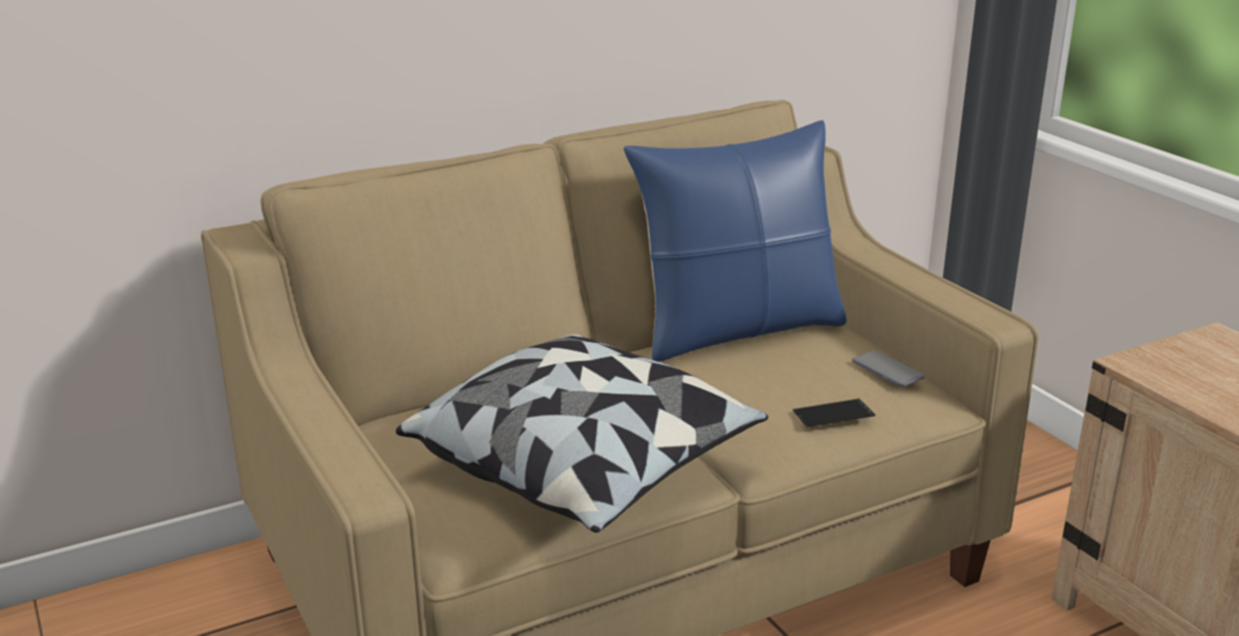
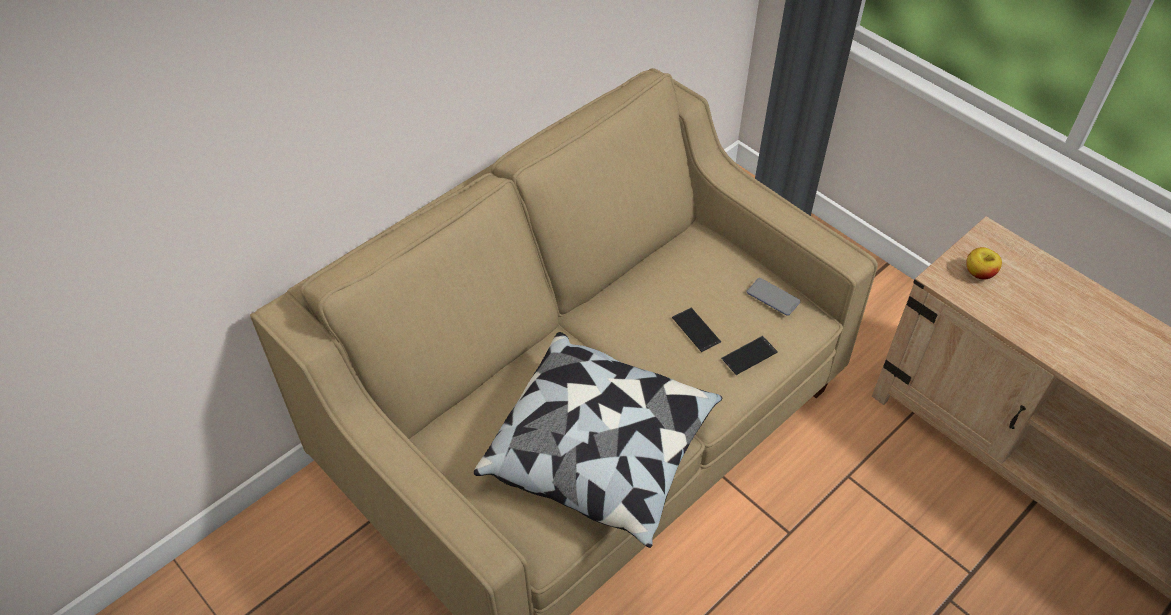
camera: 15 degrees left, 25 degrees up
(737, 330) = (654, 268): blue pillow -> none
(768, 382) = (696, 330): none -> phone
(1192, 365) = (979, 273): none -> apple

